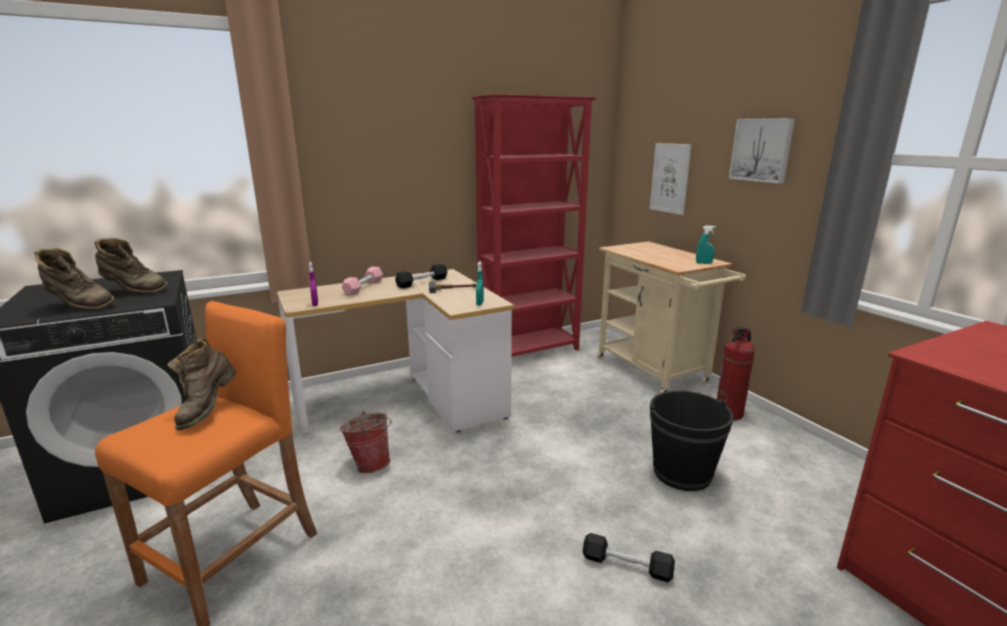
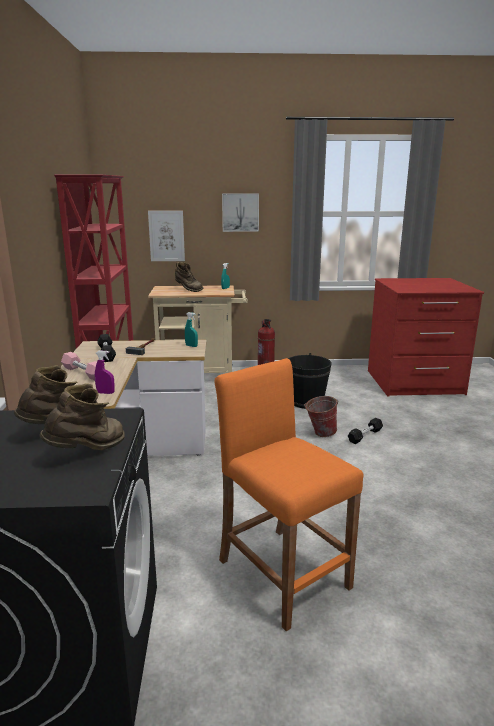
camera: 65 degrees left, 0 degrees up
(207, 411) = (281, 451): brown boot -> brown boot (188, 290)
(370, 464) = (209, 497): bucket -> bucket (320, 433)

